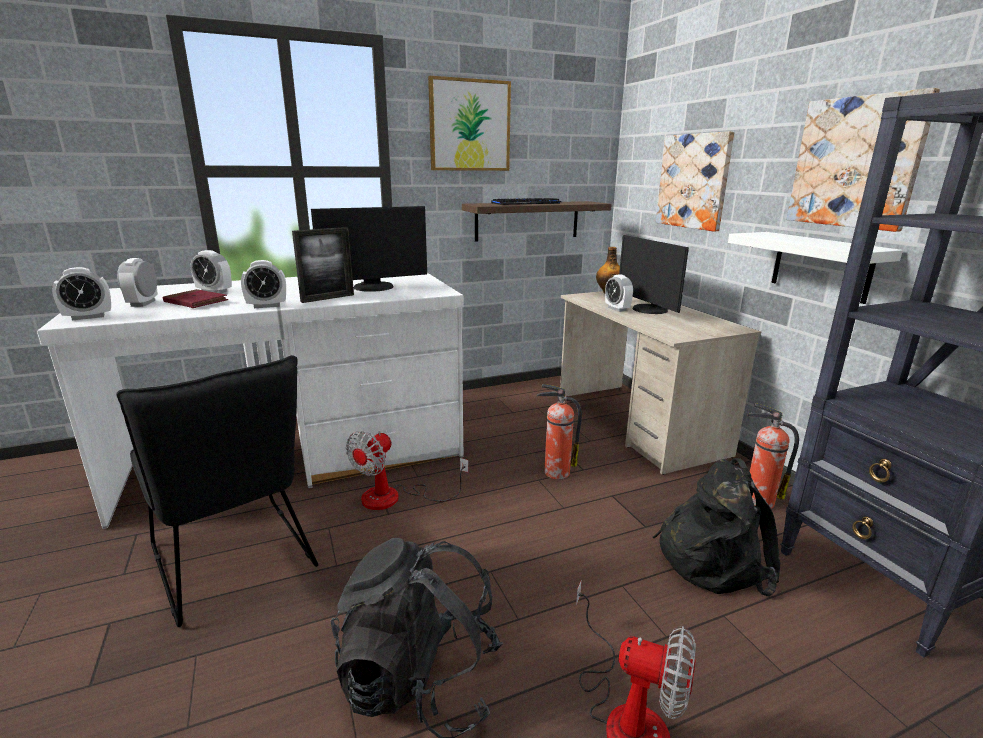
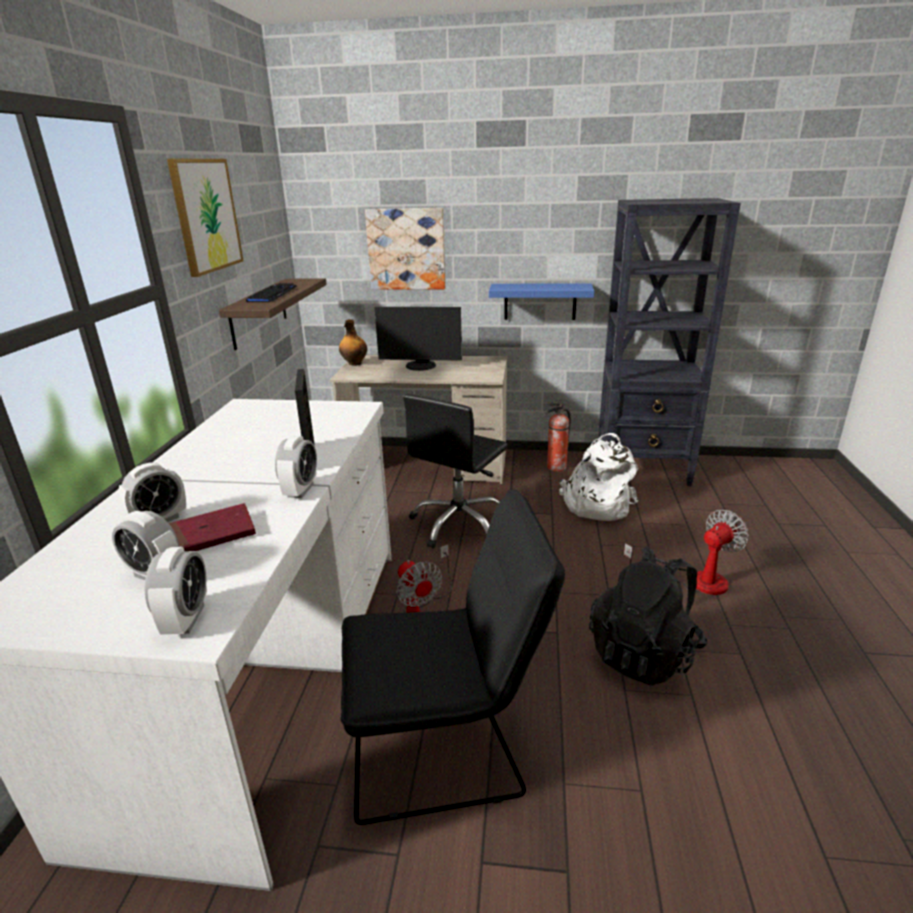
camera: 60 degrees left, 5 degrees up
(374, 287) = (294, 430): monitor -> none
(555, 472) = (459, 523): fire extinguisher -> black office chair
(617, 309) = (403, 374): alarm clock -> none
(712, 558) = (595, 505): black backpack -> white backpack
(821, 266) = (540, 301): white shelf -> blue shelf
(856, 163) = (551, 231): picture -> none

